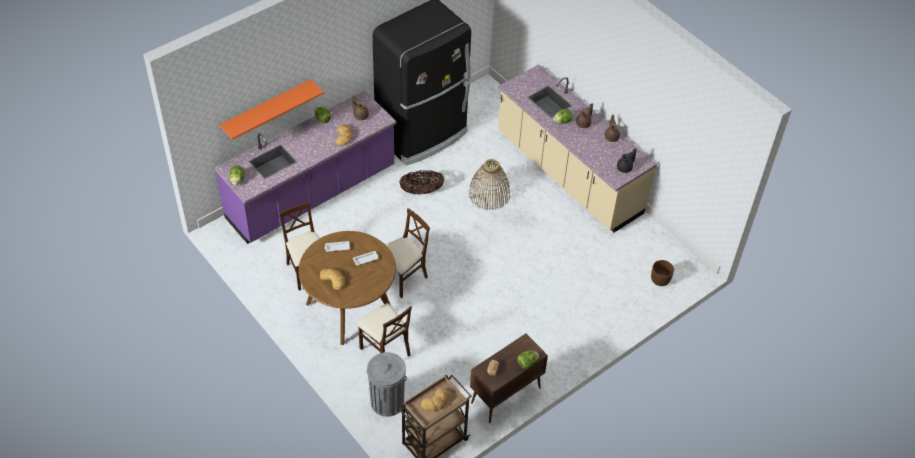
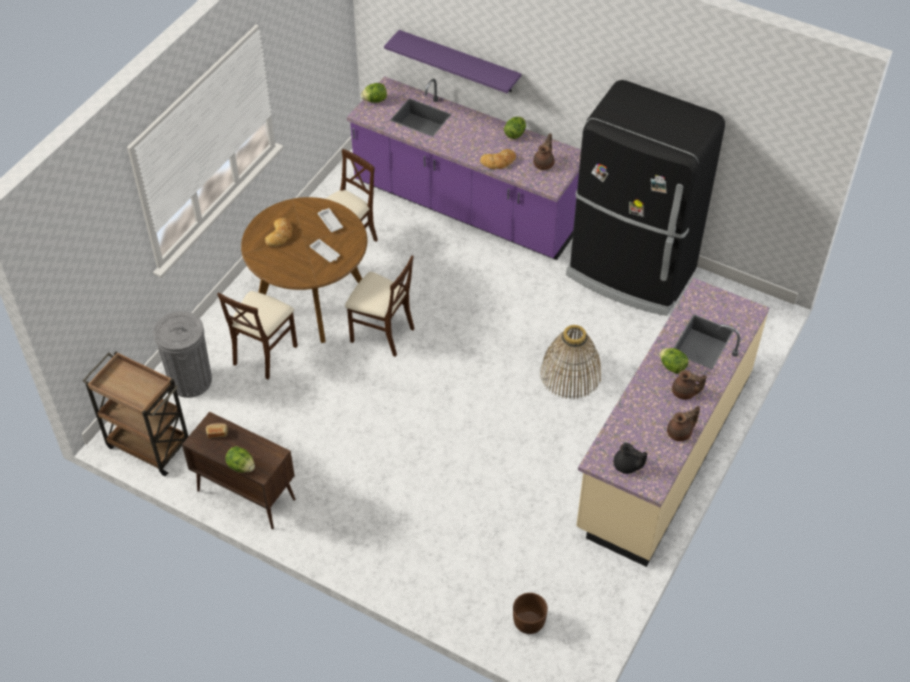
camera: 70 degrees right, 0 degrees up
(267, 108) = (459, 62): orange shelf -> purple shelf
(421, 191) = (533, 304): basket -> none
(436, 401) = (134, 385): bread -> none

